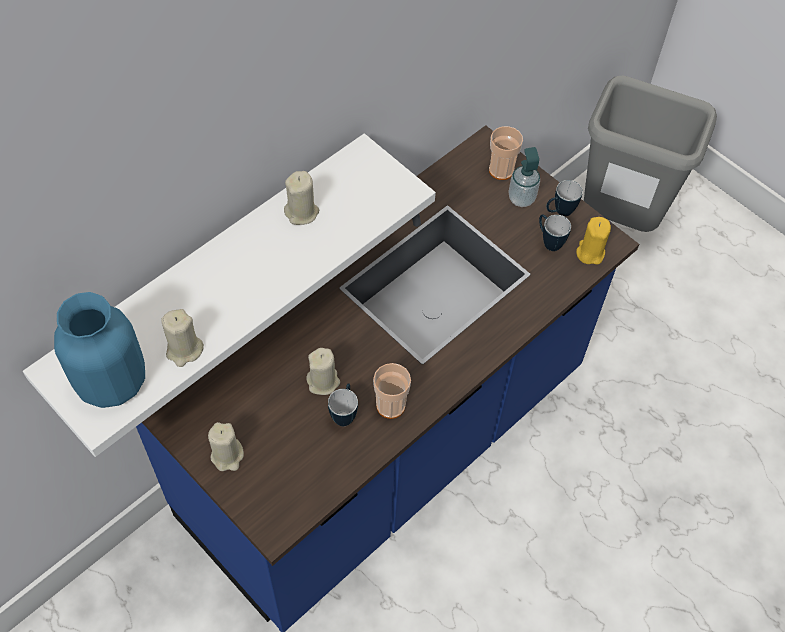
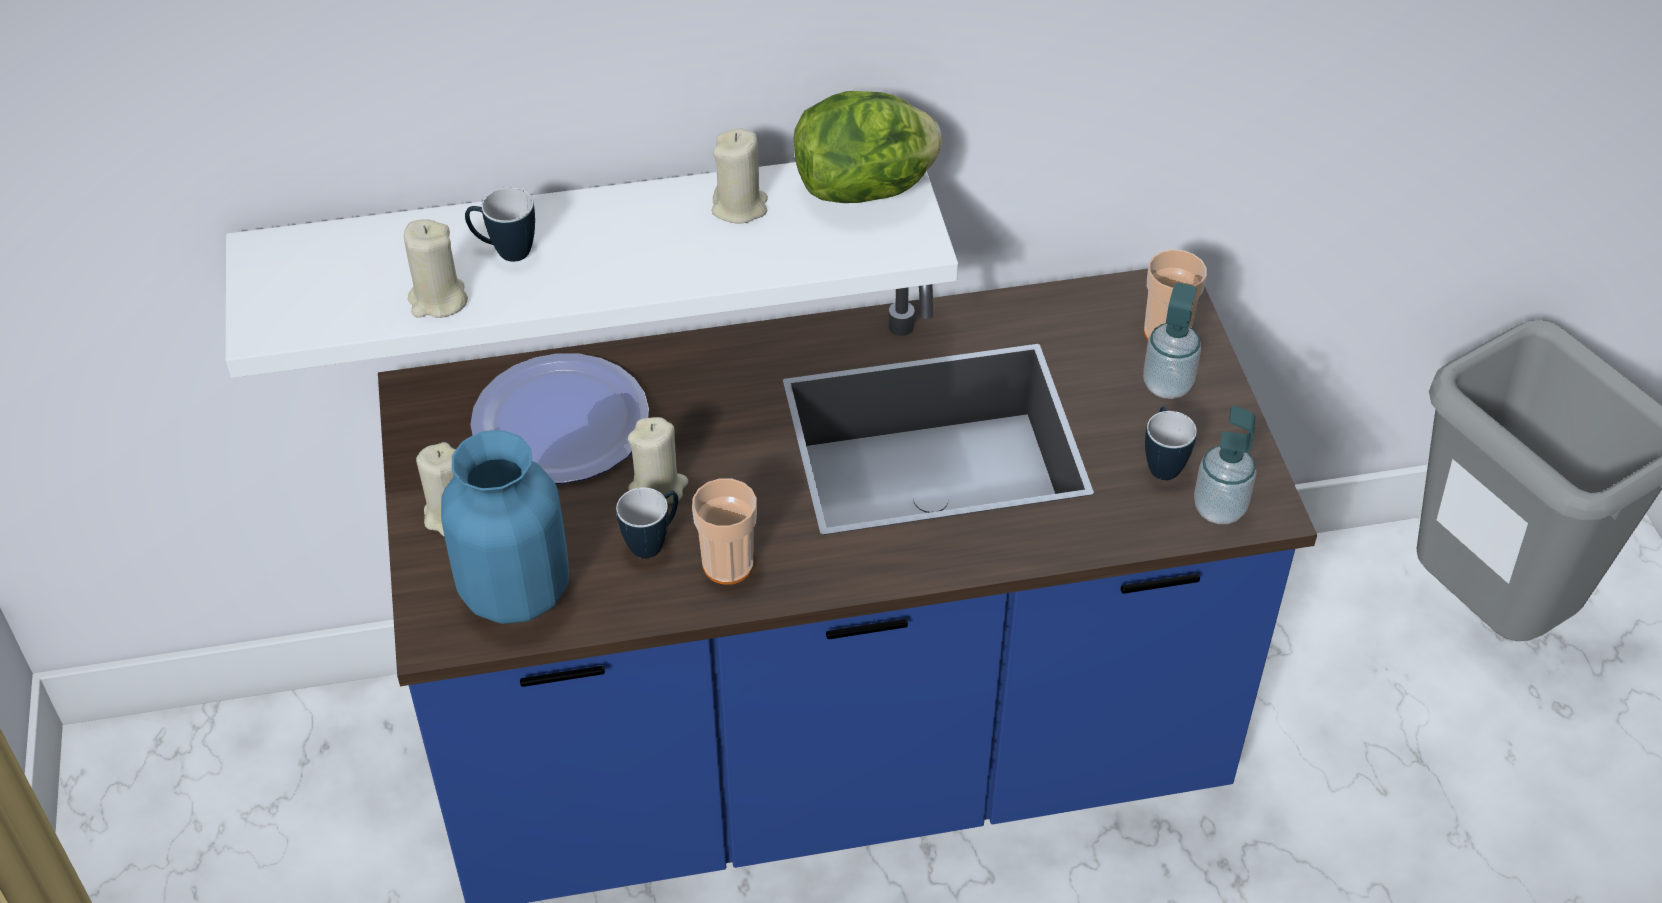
camera: 35 degrees right, 10 degrees down
(111, 381) = (318, 293): blue vase -> blue vase (515, 589)
(244, 372) = (561, 422): none -> plate
(358, 171) = (866, 189): none -> lettuce
(559, 212) = (1215, 430): mug -> mug (505, 251)
(590, 252) = (1219, 508): yellow candle -> soap dispenser

